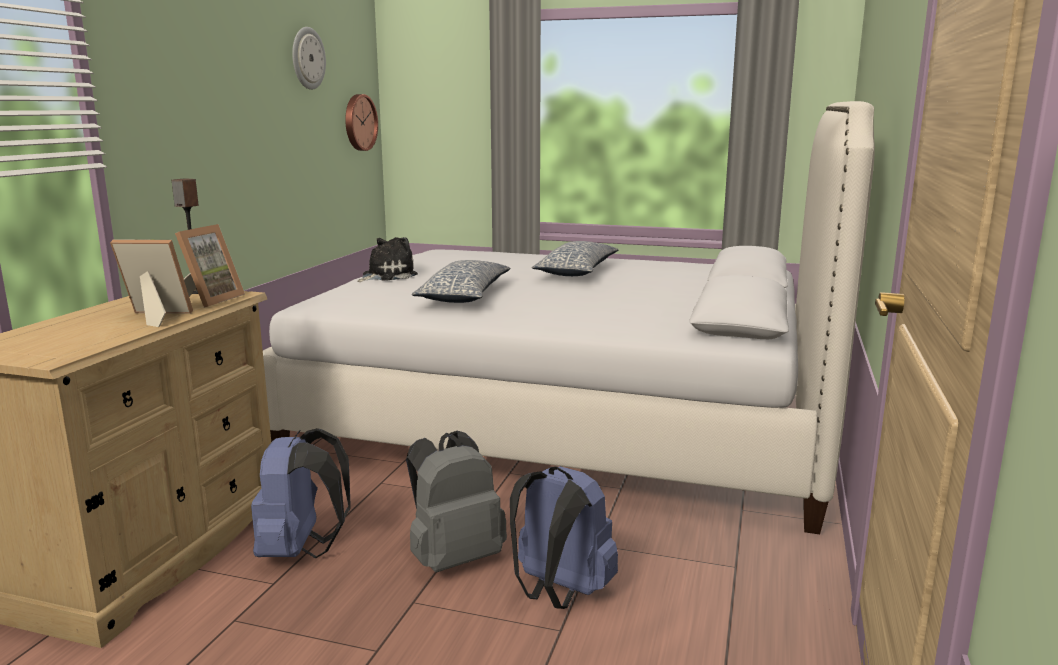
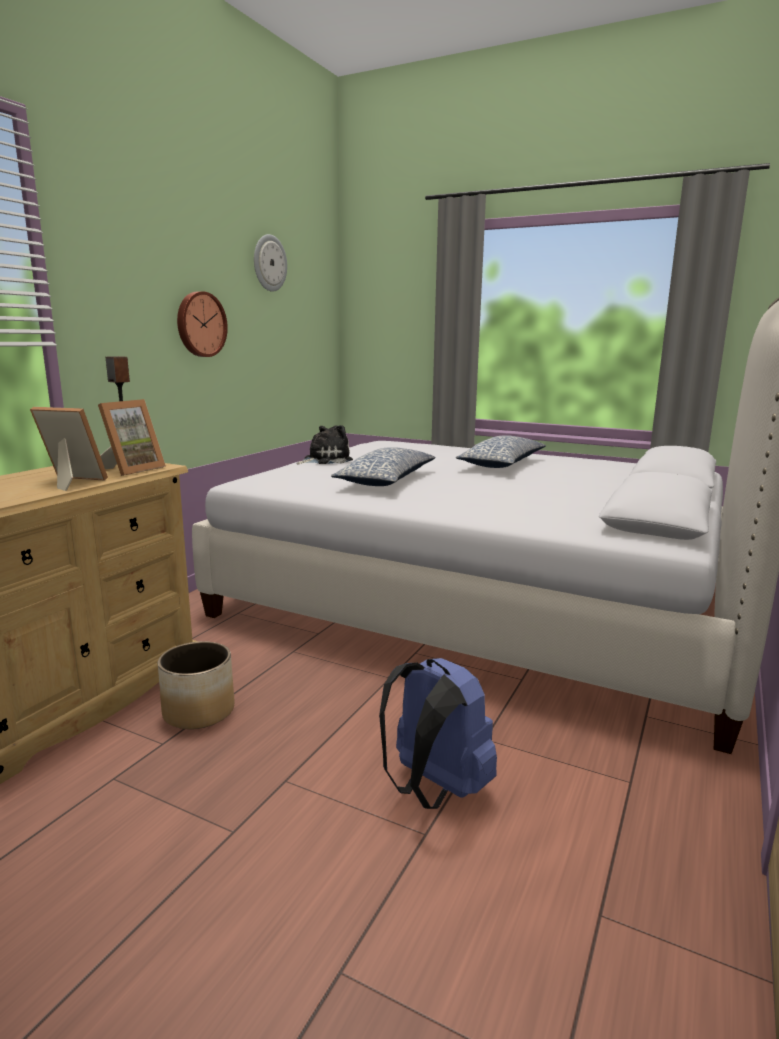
camera: 10 degrees right, 0 degrees up
(301, 550) = (199, 712): blue backpack -> planter
(359, 122) = (318, 324): wall clock -> wall clock (200, 324)
(454, 558) = (338, 737): grey backpack -> none

